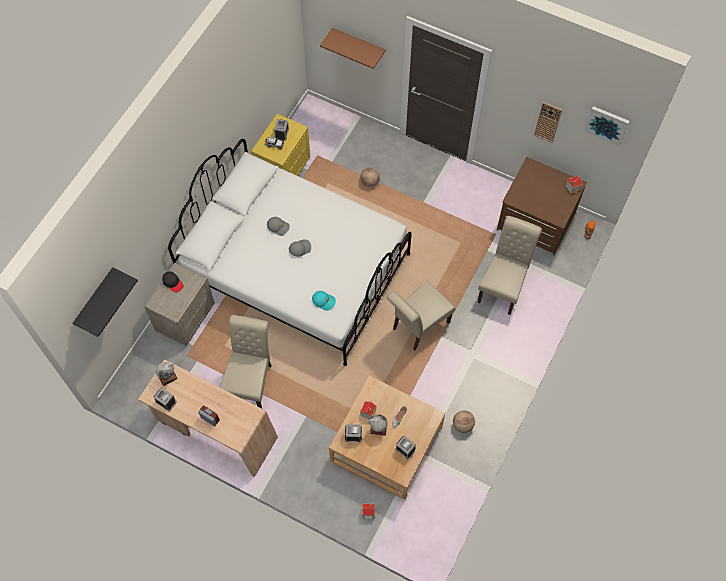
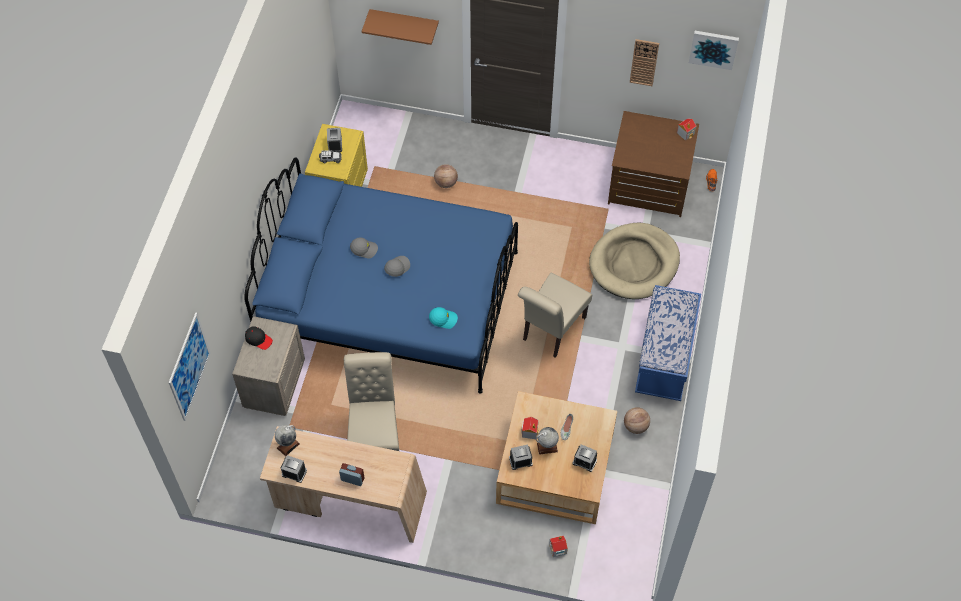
camera: 15 degrees left, 5 degrees down
(95, 300) = (189, 366): black shelf -> picture
(296, 269) = (390, 299): white bed -> blue bed
(503, 286) = (634, 263): beige chair -> beige dog bed
(504, 373) = (664, 358): none -> blue bench

